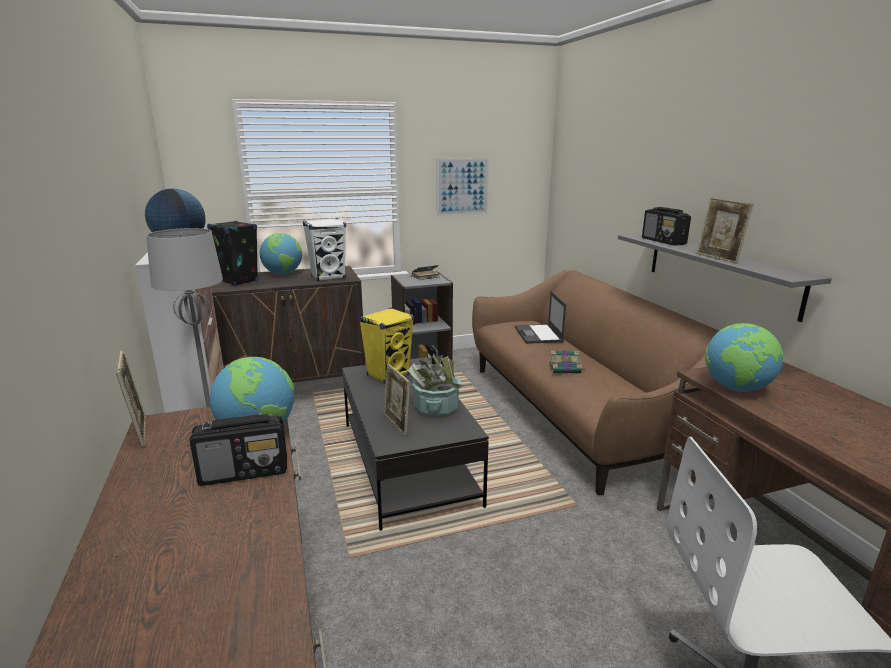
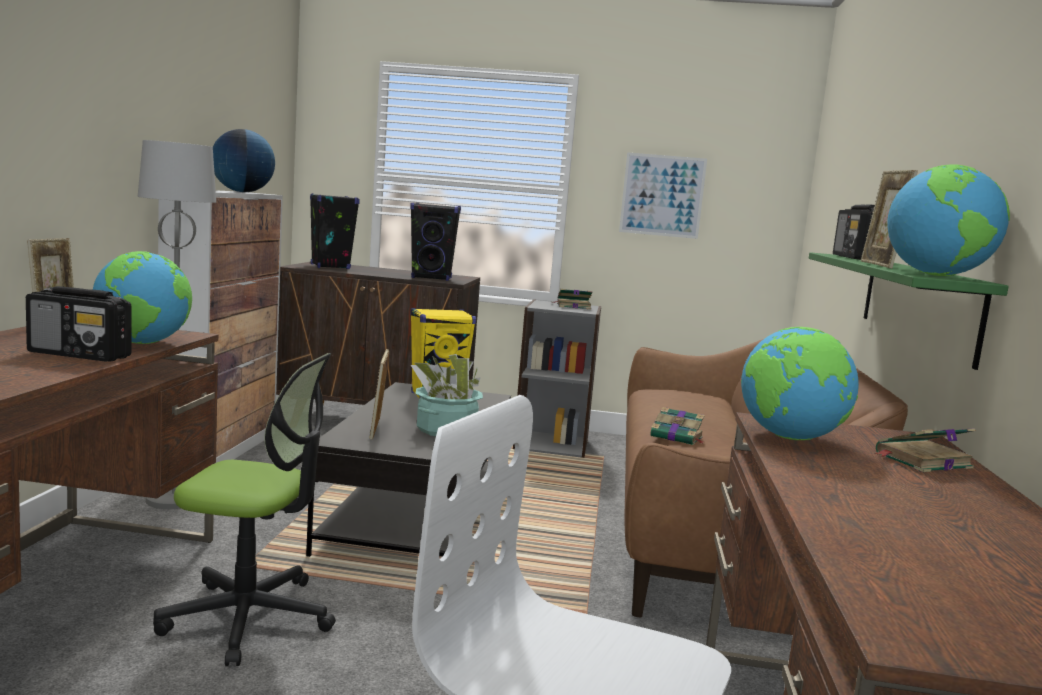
camera: 25 degrees right, 10 degrees down
(283, 274) = (389, 270): globe -> globe (937, 275)
(328, 277) = (432, 278): white speaker -> black speaker
(401, 602) = (249, 618): none -> office chair
(538, 334) = (697, 406): laptop -> none
(719, 272) = (916, 304): grey shelf -> green shelf
(805, 386) = (921, 460): none -> book

